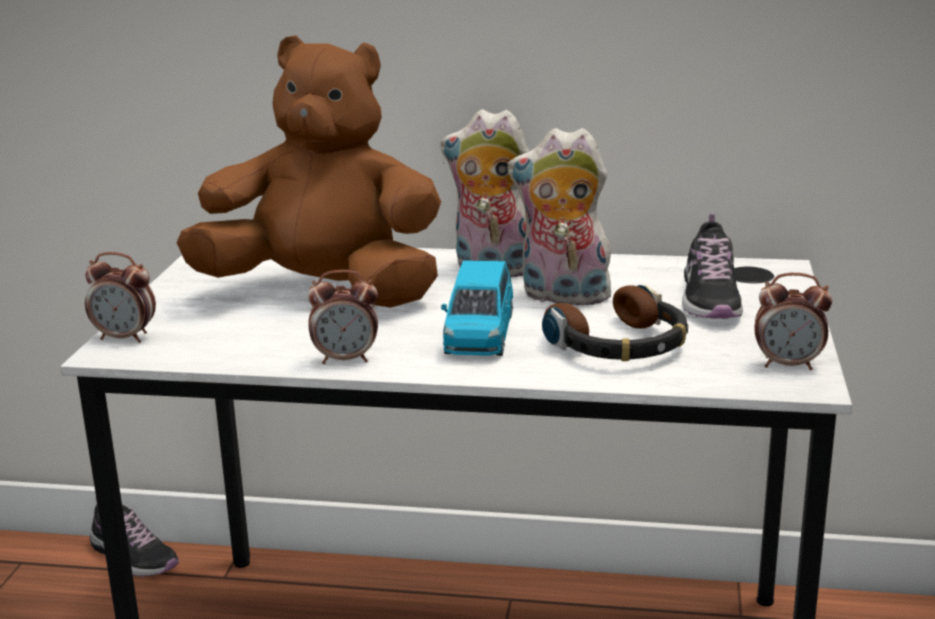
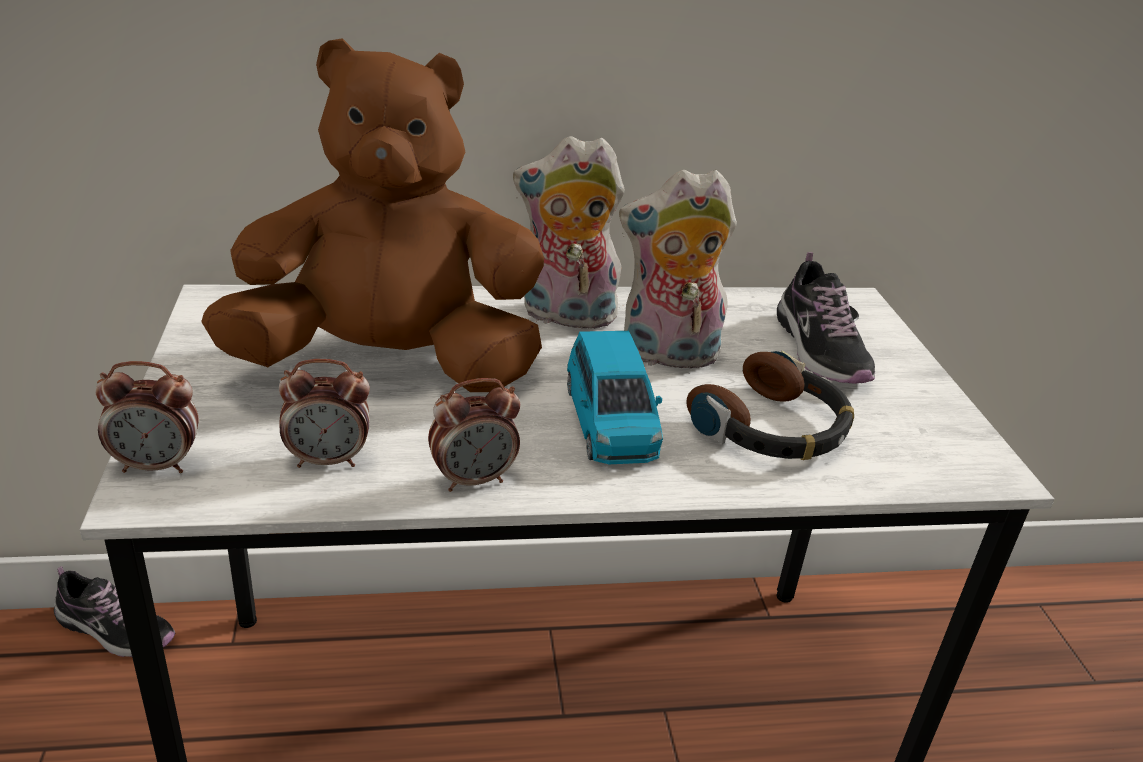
camera: 20 degrees left, 10 degrees up
(788, 365) = (957, 444): alarm clock -> alarm clock (328, 460)

